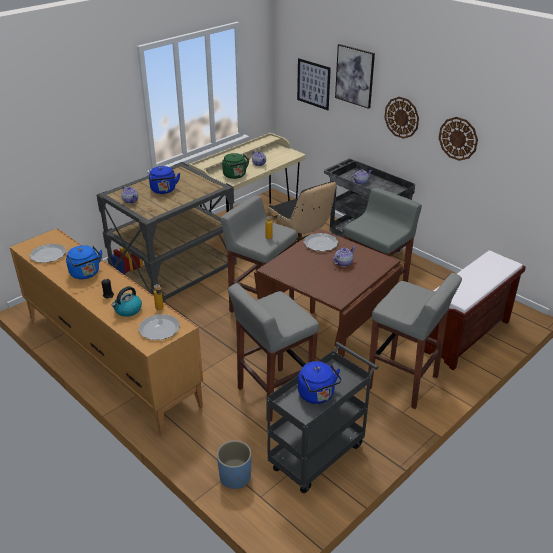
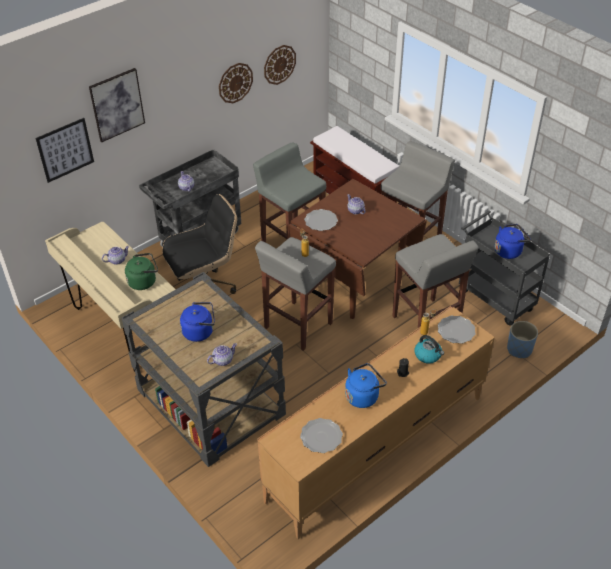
camera: 85 degrees left, 10 degrees up
(401, 117) = (179, 105): wall clock -> wall clock (279, 64)

